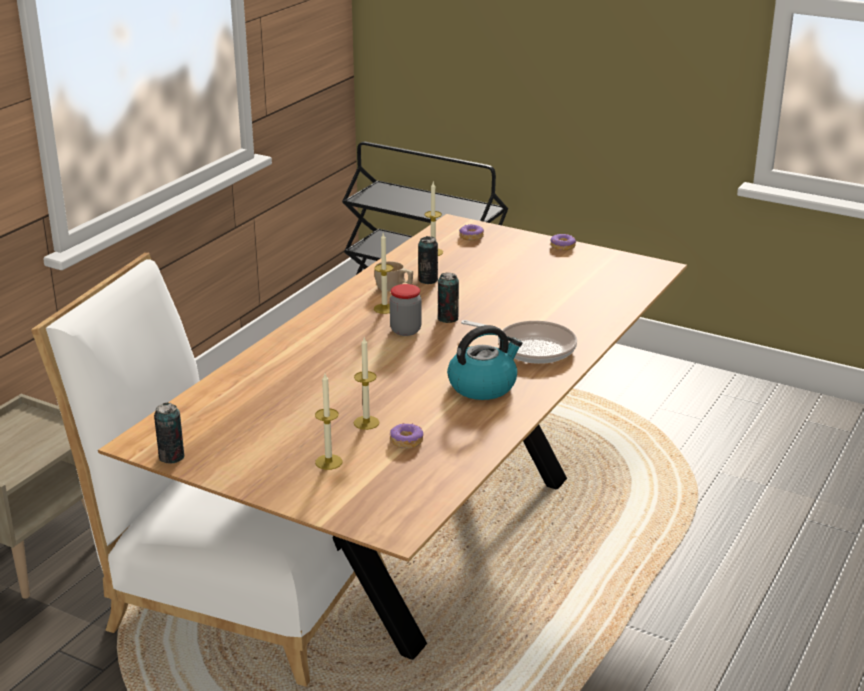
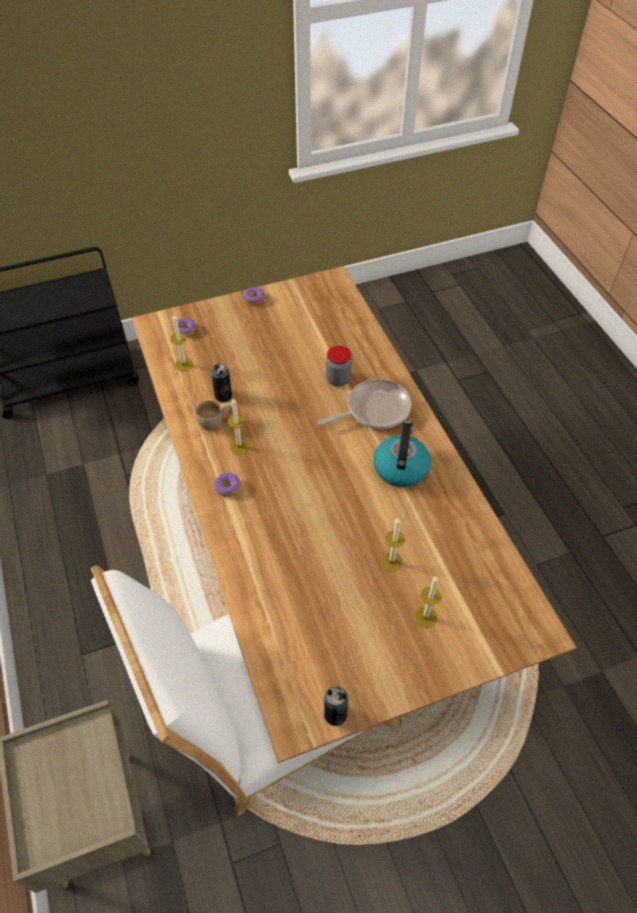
camera: 50 degrees left, 25 degrees up
(405, 330) = (284, 456): jar -> jar (338, 379)
(406, 441) = (435, 555): donut -> donut (227, 487)
(448, 318) = (291, 423): can -> none

